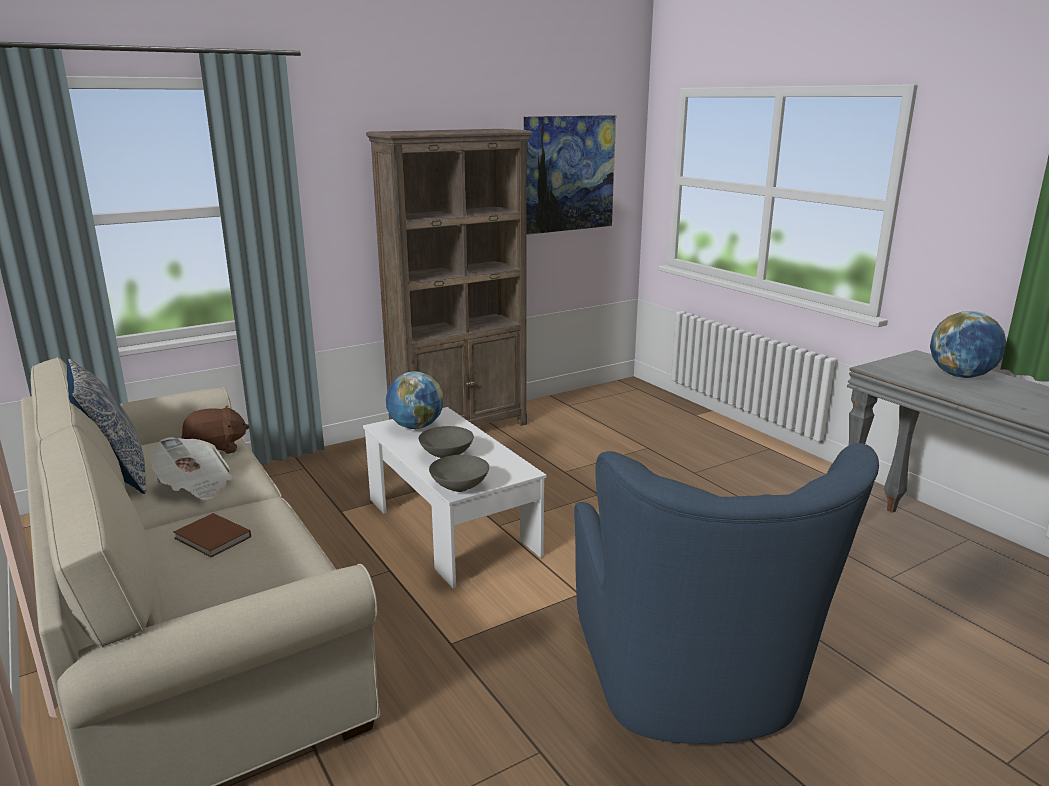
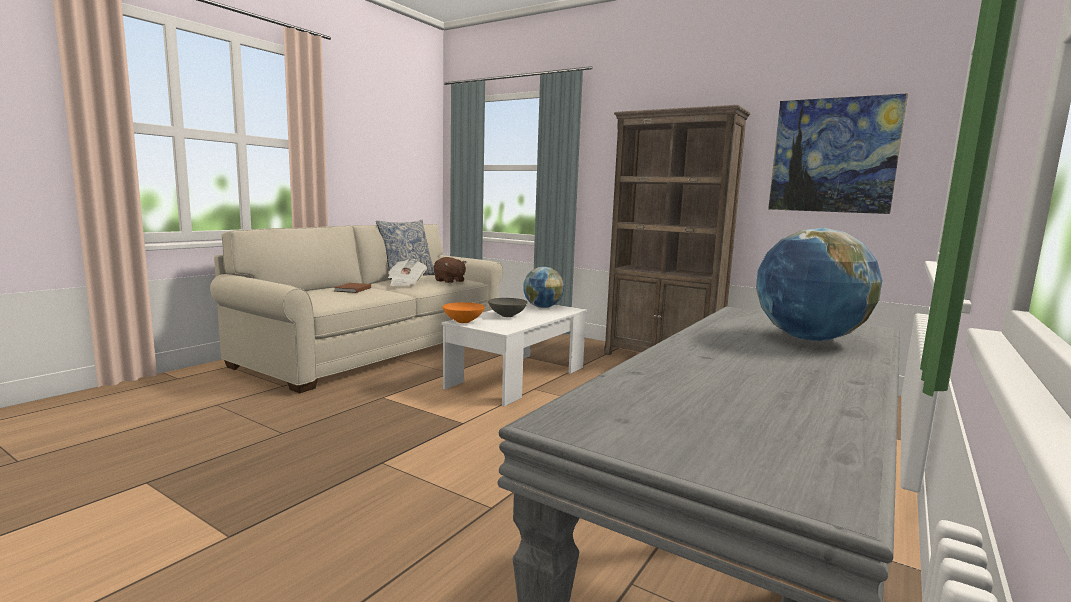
camera: 65 degrees right, 10 degrees down
(459, 487) = (464, 321): grey bowl -> orange bowl
(691, 685) = (363, 473): blue armchair -> none

